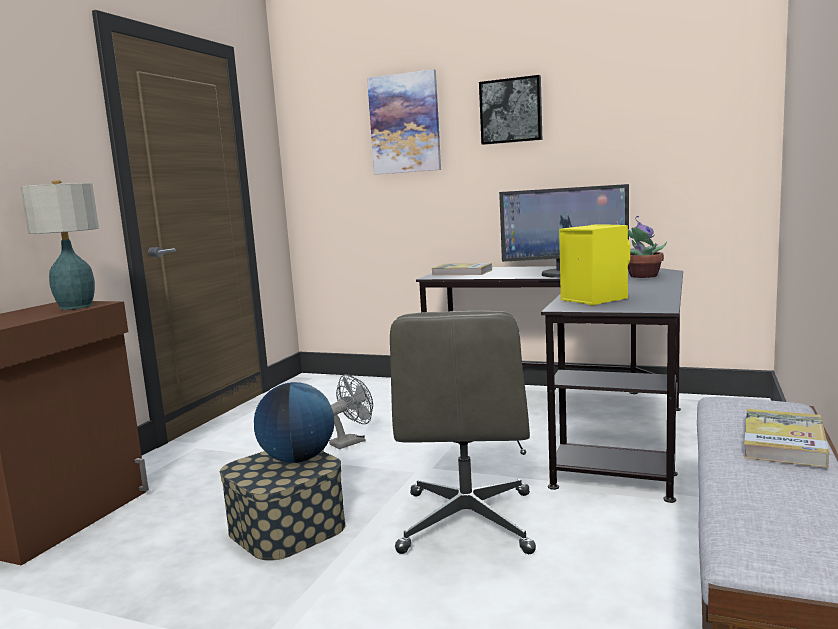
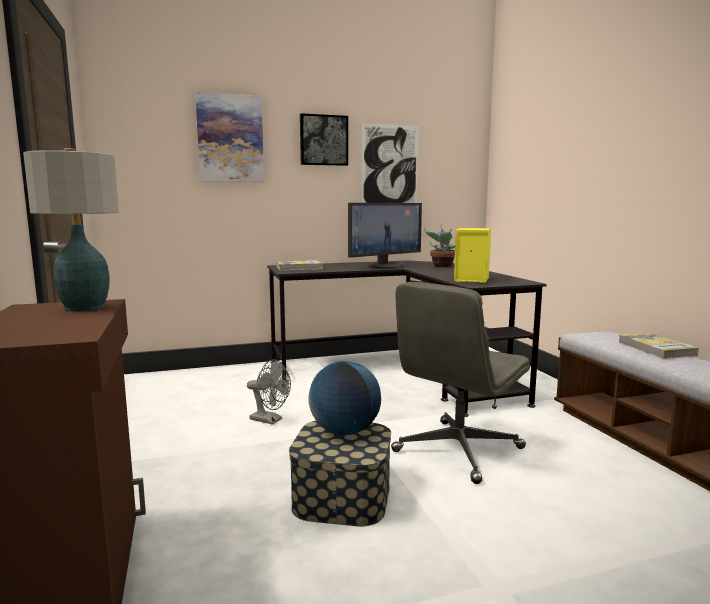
camera: 40 degrees left, 0 degrees up
(352, 441) = (270, 420): grey fan -> grey fan turned 105 degrees clockwise
(467, 523) = (457, 450): grey office chair -> grey office chair turned 75 degrees clockwise
(605, 133) = (390, 166): none -> picture

